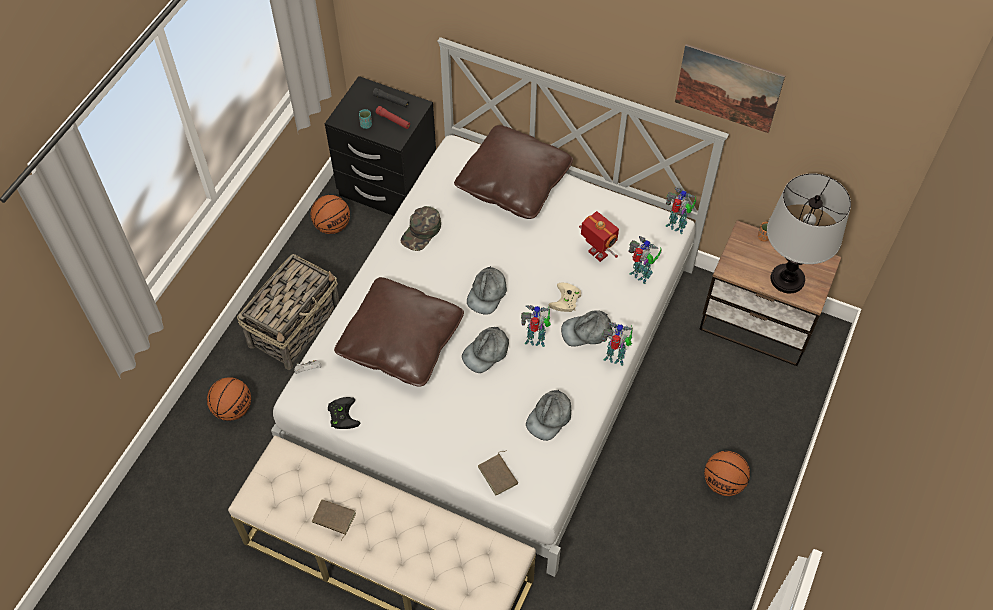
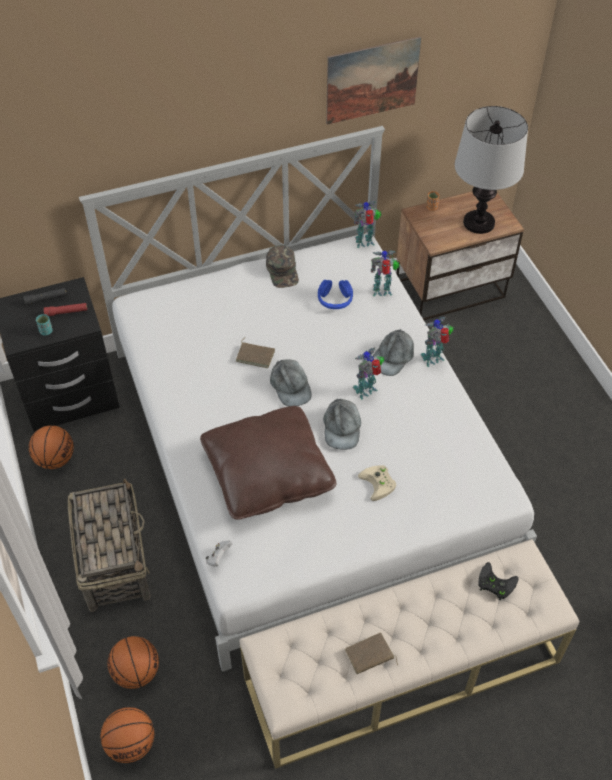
camera: 45 degrees left, 5 degrees down
(342, 414) = (288, 567): black game controller -> black game controller (494, 583)
(421, 232) = (183, 382): green cap -> green cap (283, 271)
(499, 475) = (458, 505): brown book -> brown book (256, 355)
(513, 183) = (212, 296): brown pillow -> none
(549, 417) = (441, 435): grey cap -> none
(566, 300) = (353, 347): beige game controller -> beige game controller (379, 484)
(597, 254) = (335, 300): toy robot -> blue headphones
(723, 482) = (550, 407): basketball -> basketball (131, 744)

